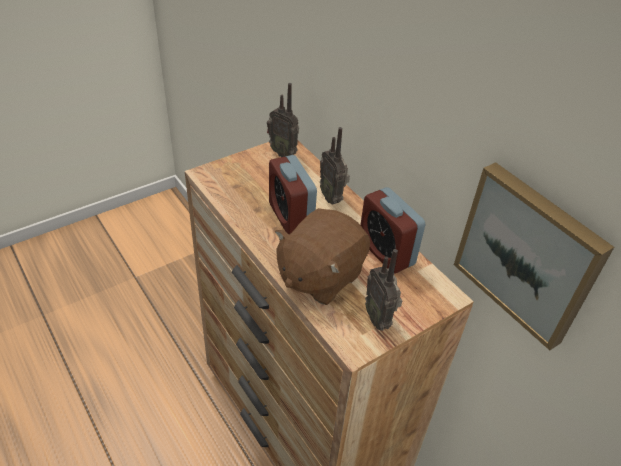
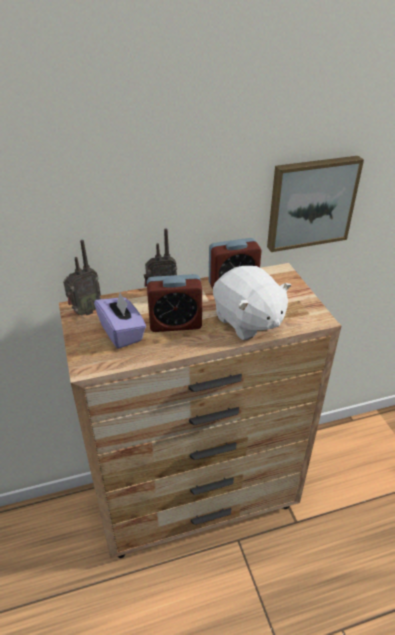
camera: 70 degrees left, 5 degrees down
(261, 184) = (122, 332): none -> purple tissue box
(319, 275) = (248, 321): brown plush toy -> white plush toy
(379, 318) = (296, 303): radio -> none

